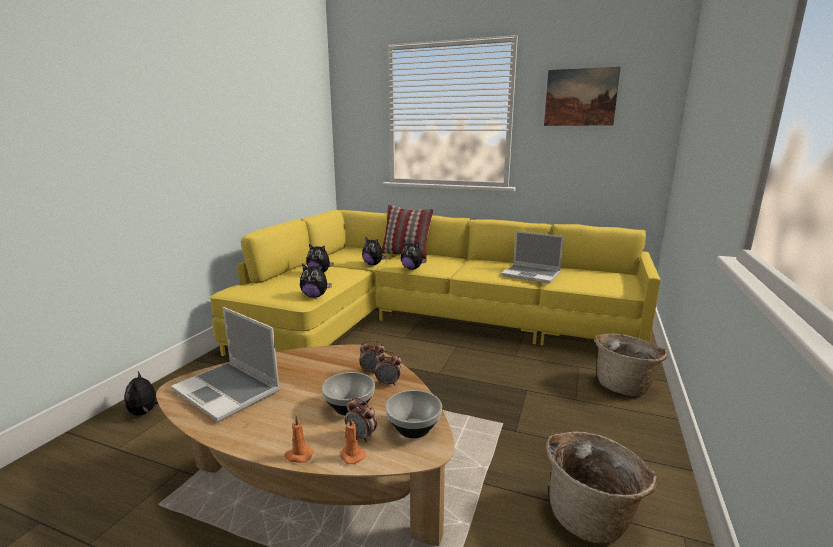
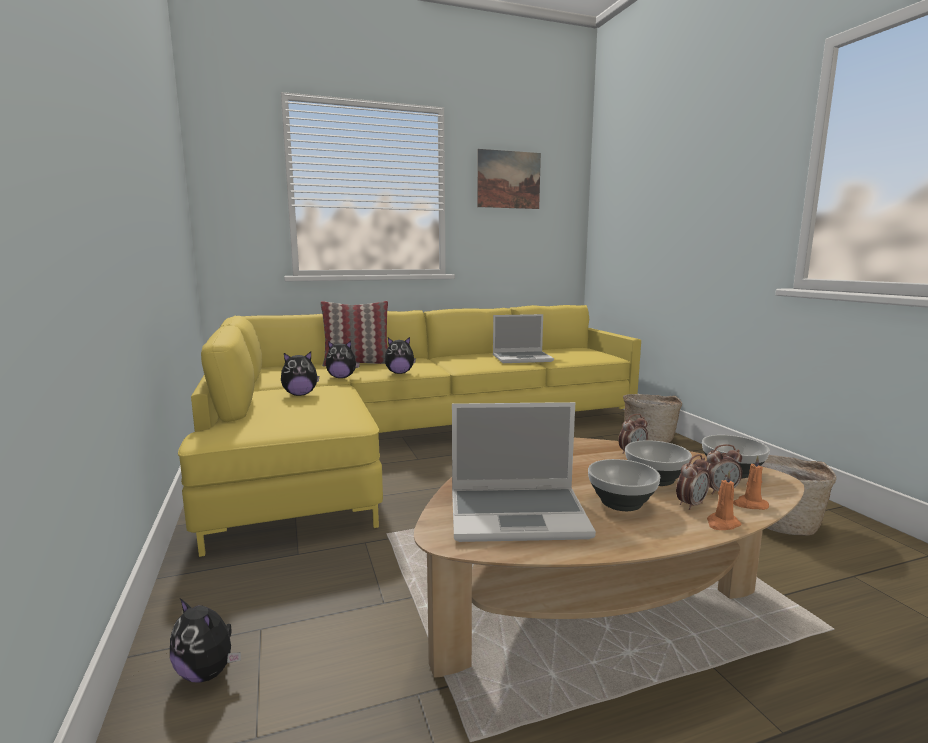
camera: 40 degrees left, 5 degrees down
(288, 412) = (622, 503): none -> bowl
(315, 296) = (357, 415): plush toy -> none
(372, 371) = (596, 451): alarm clock -> alarm clock (691, 504)

